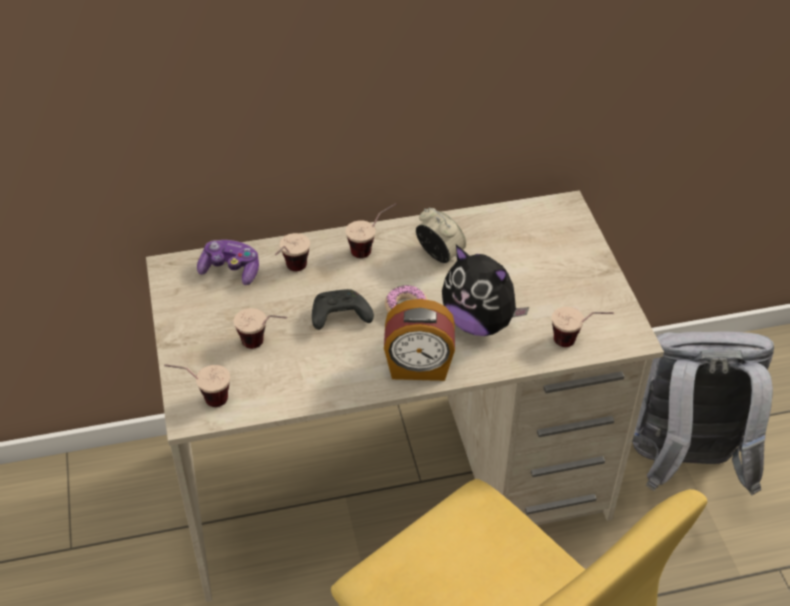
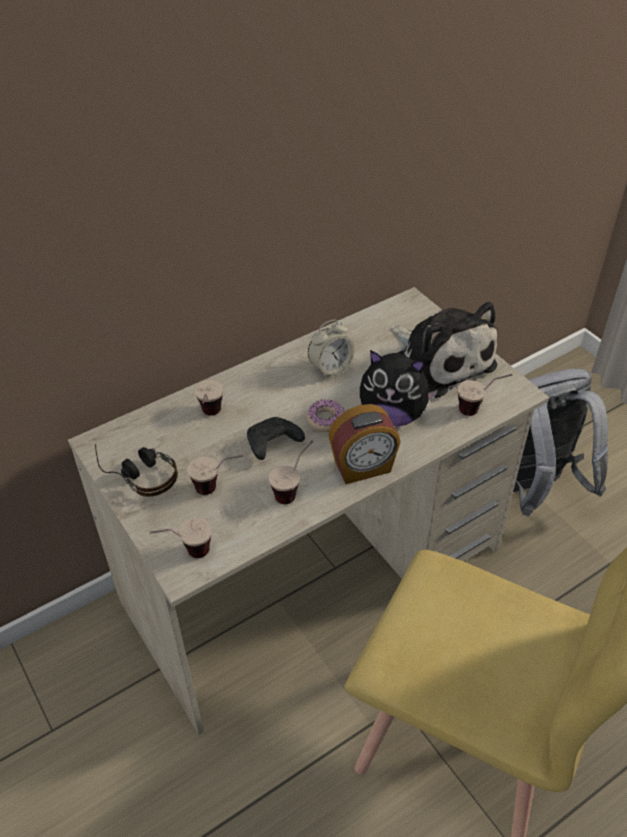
camera: 20 degrees left, 0 degrees up
(196, 308) = (138, 473): none -> headphones
(231, 270) = (154, 430): game controller -> none
(372, 248) = (270, 377): cup -> cup (294, 489)
(439, 255) = (330, 368): alarm clock -> alarm clock turned 120 degrees clockwise
(562, 278) = (440, 360): none -> plush toy

